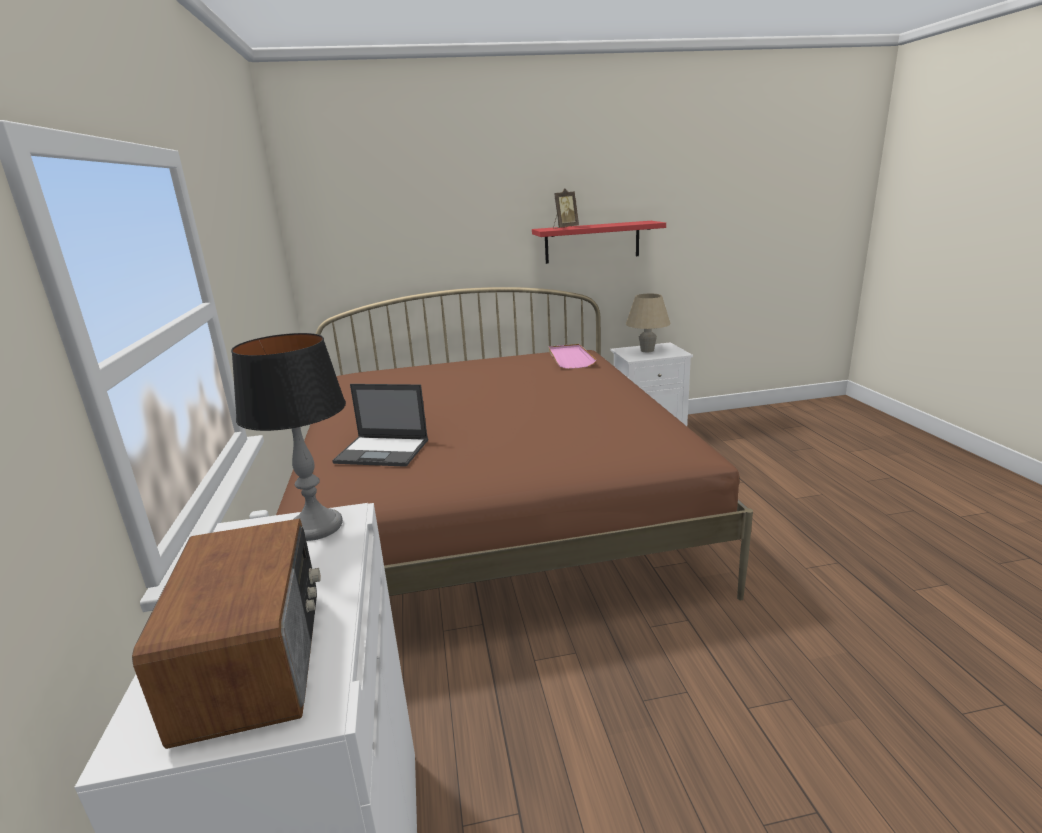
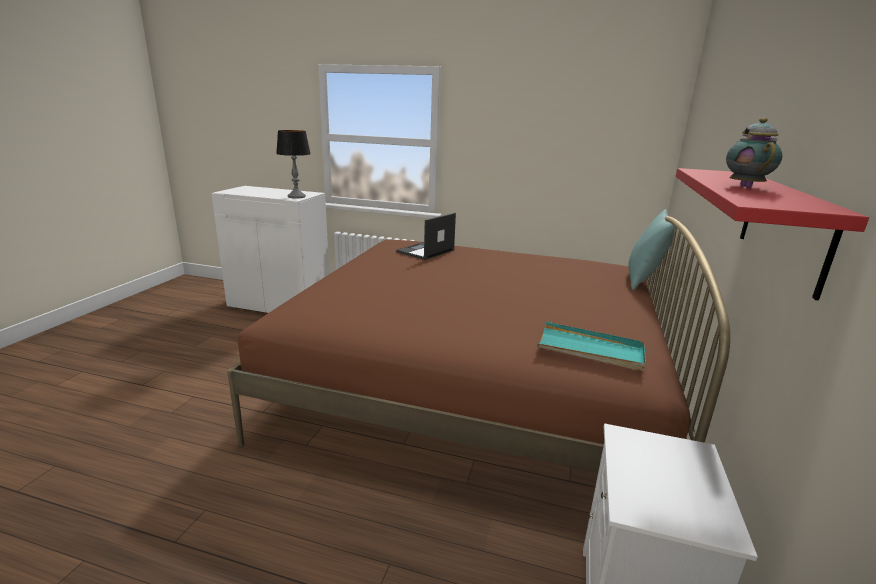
camera: 115 degrees right, 0 degrees up
(257, 659) = (249, 191): radio -> none
(391, 366) = (643, 281): none -> turquoise pillow
(565, 228) = (720, 175): picture frame -> none
(570, 358) = (590, 350): pink tray -> turquoise tray
(606, 225) = (745, 186): none -> teapot
(647, 350) = (676, 477): beige table lamp -> none

